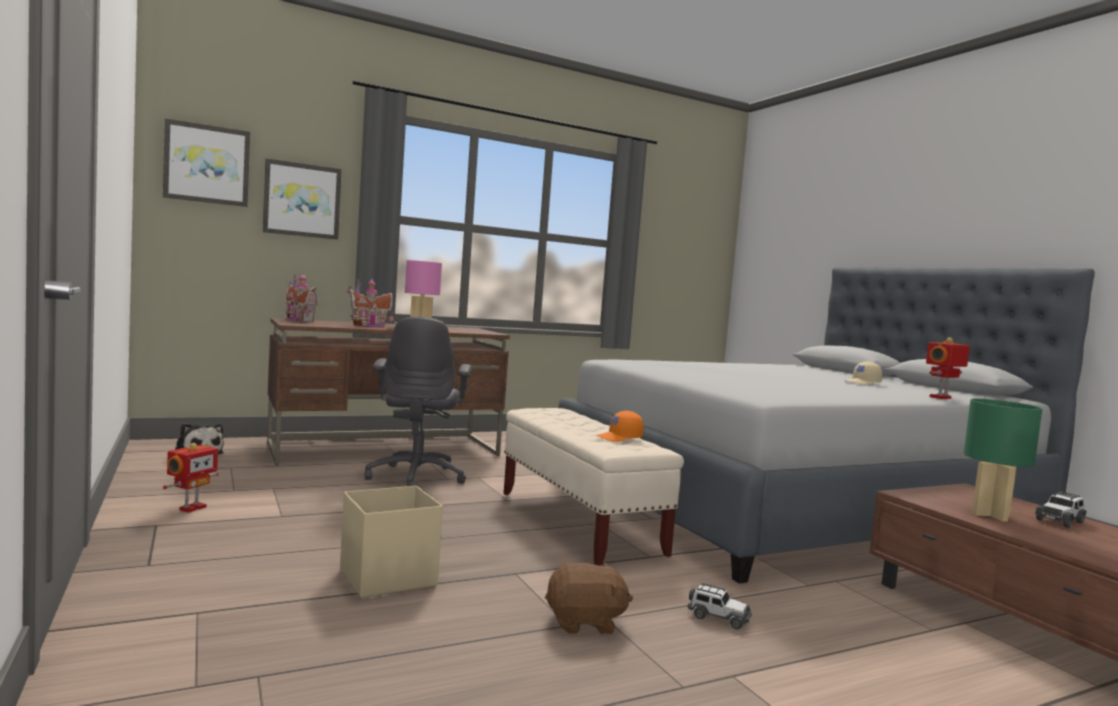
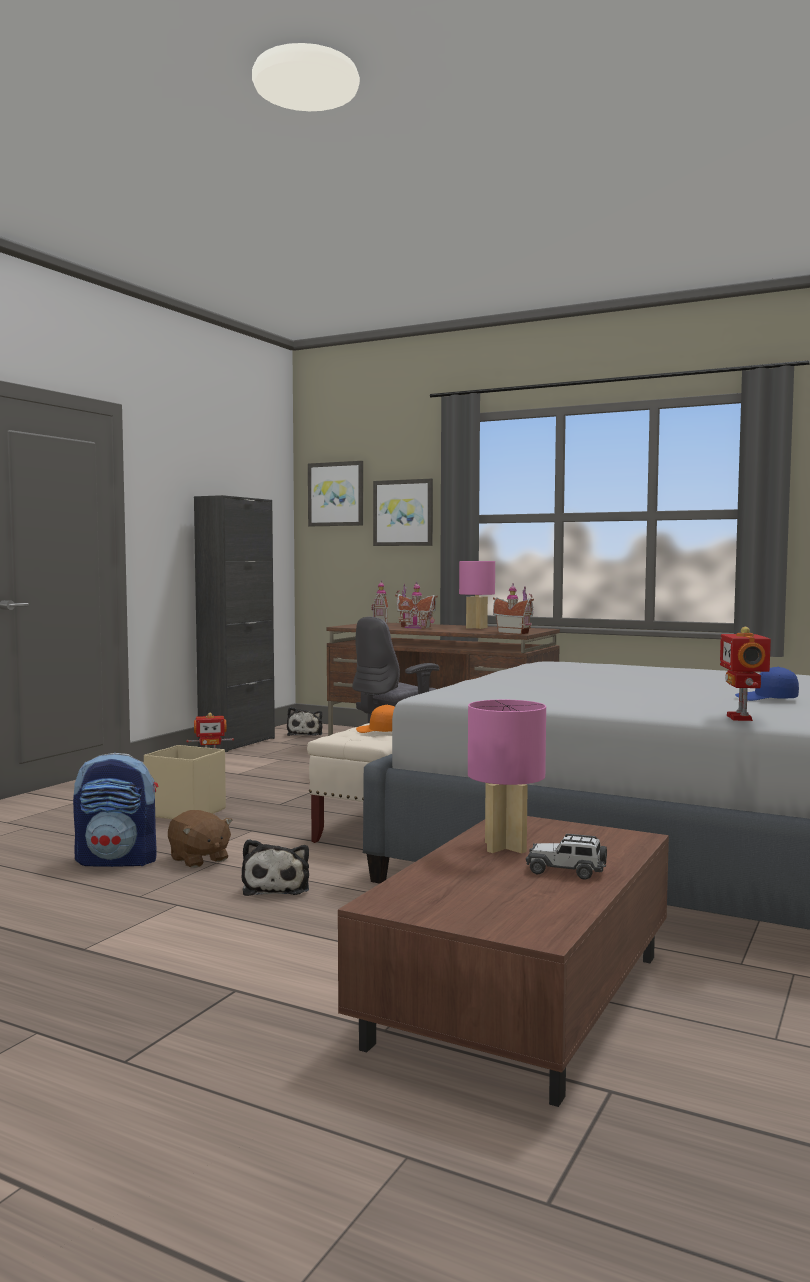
camera: 55 degrees right, 0 degrees up
(148, 479) = (237, 743): none -> black cabinet
(486, 332) = (514, 633): none -> toy house
(530, 662) = (118, 861): none -> backpack
(718, 618) = (277, 887): toy car -> plush toy
(863, 383) = (766, 699): beige cap -> blue cap
(941, 398) = (741, 718): toy robot -> toy robot turned 105 degrees counterclockwise
(990, 515) = (504, 847): green table lamp -> pink table lamp

